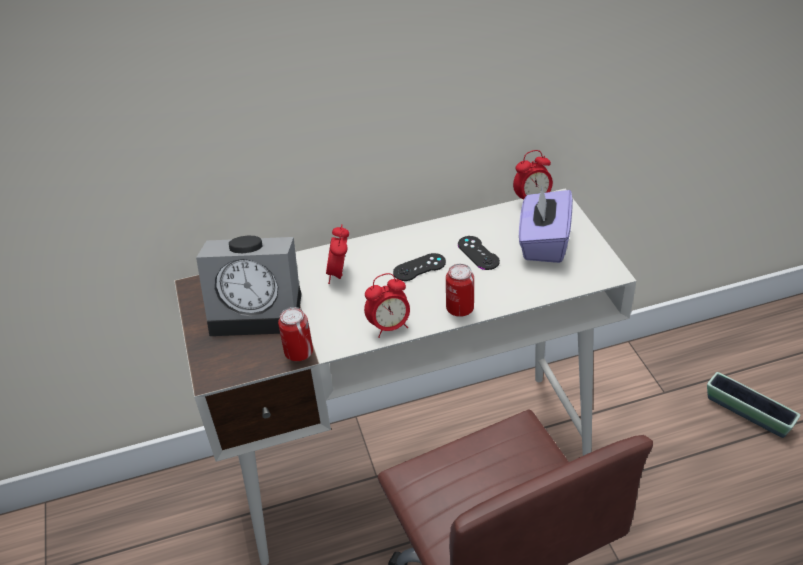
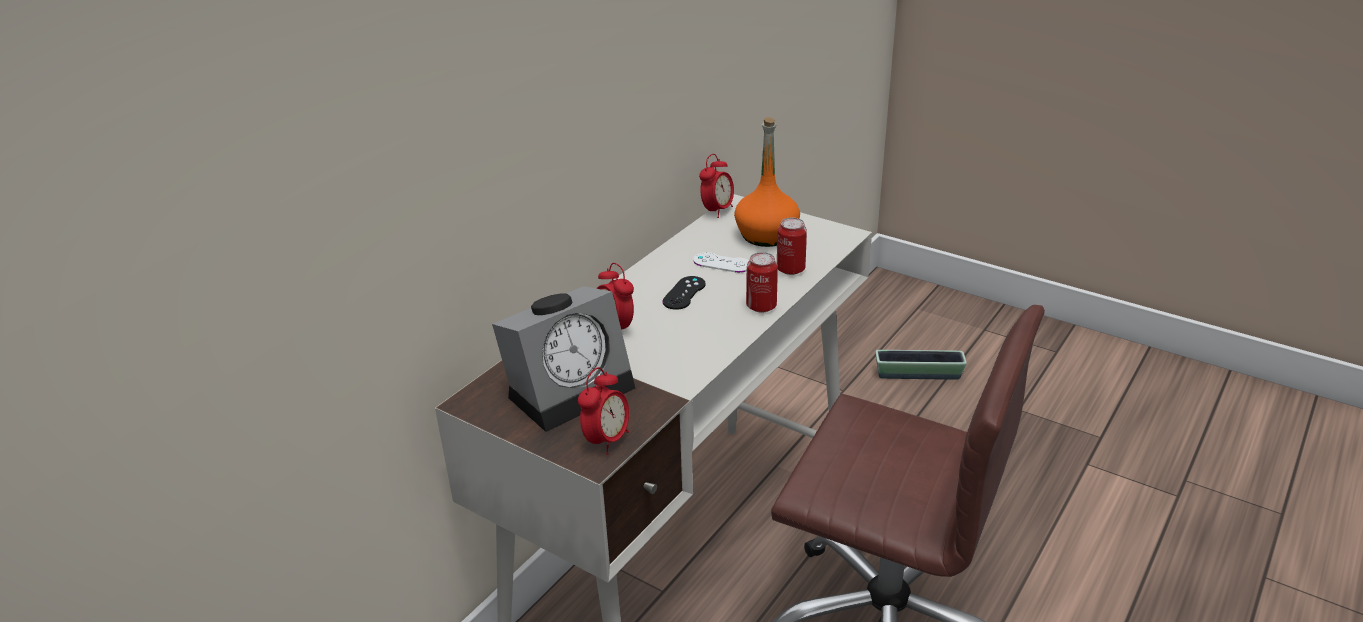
camera: 40 degrees left, 10 degrees down
(299, 352) = (659, 401): can -> can (790, 269)
(389, 326) = (717, 345): alarm clock -> alarm clock (607, 440)
(478, 253) = (722, 263): black game controller -> white game controller
(543, 243) = (767, 235): purple tissue box -> orange bottle

